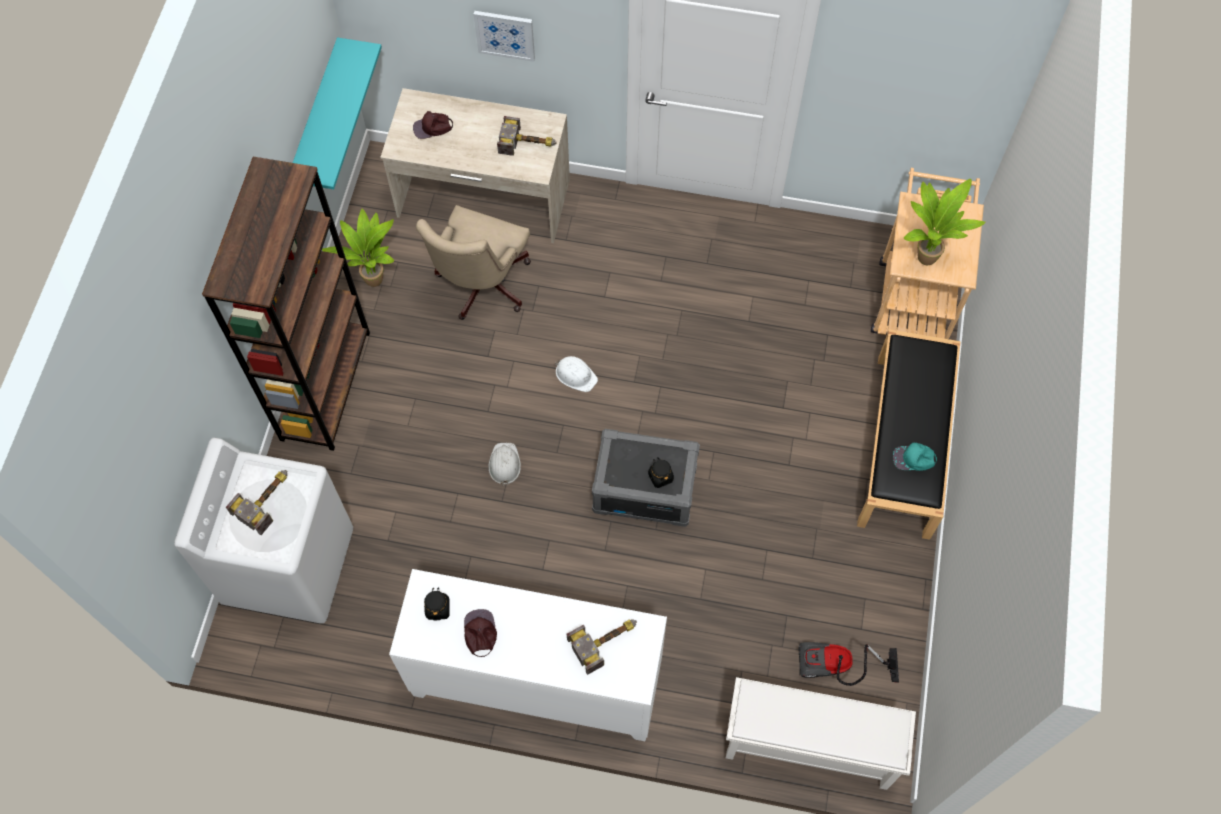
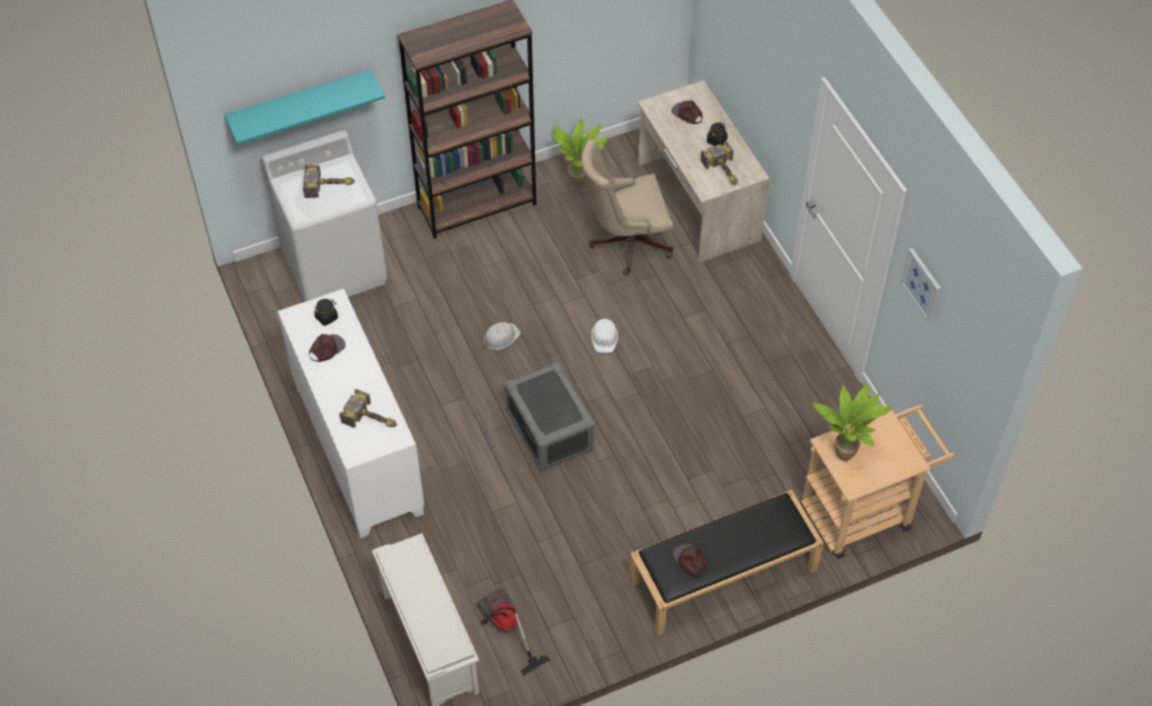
camera: 55 degrees right, 10 degrees down
(316, 118) = (616, 40): turquoise shelf -> turquoise shelf (300, 103)
(505, 34) = (759, 83): picture -> picture (922, 284)
(660, 477) = (548, 415): black jar -> black jar (716, 140)
(914, 459) = (690, 561): turquoise cap -> brown cap

